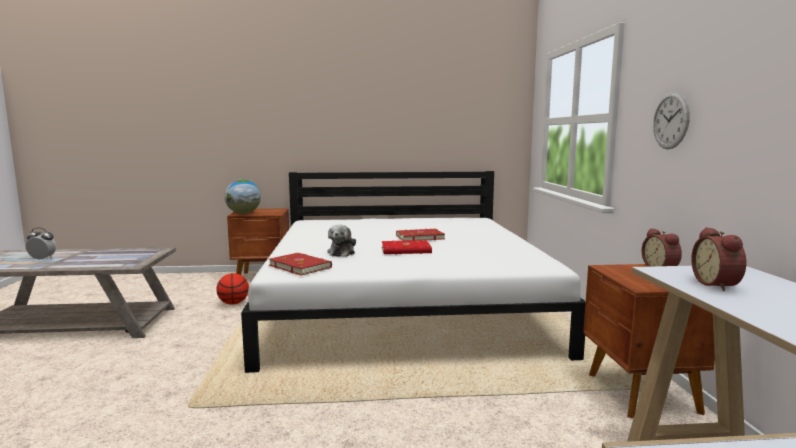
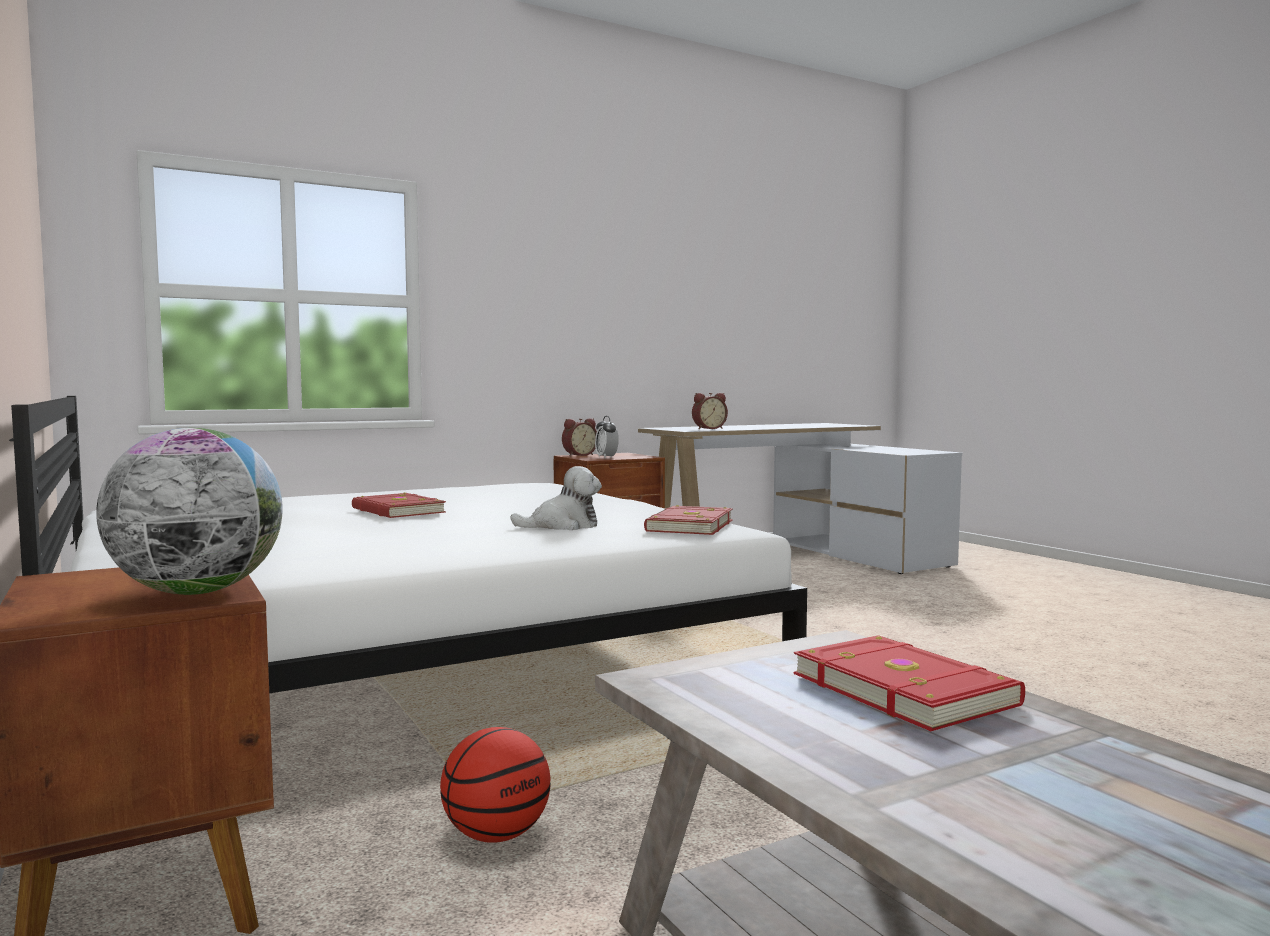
camera: 115 degrees left, 5 degrees down
(42, 259) = (1087, 801): alarm clock -> alarm clock (606, 457)
(406, 250) = (508, 510): red book -> red book (904, 688)
(670, 120) = (528, 315): wall clock -> none

